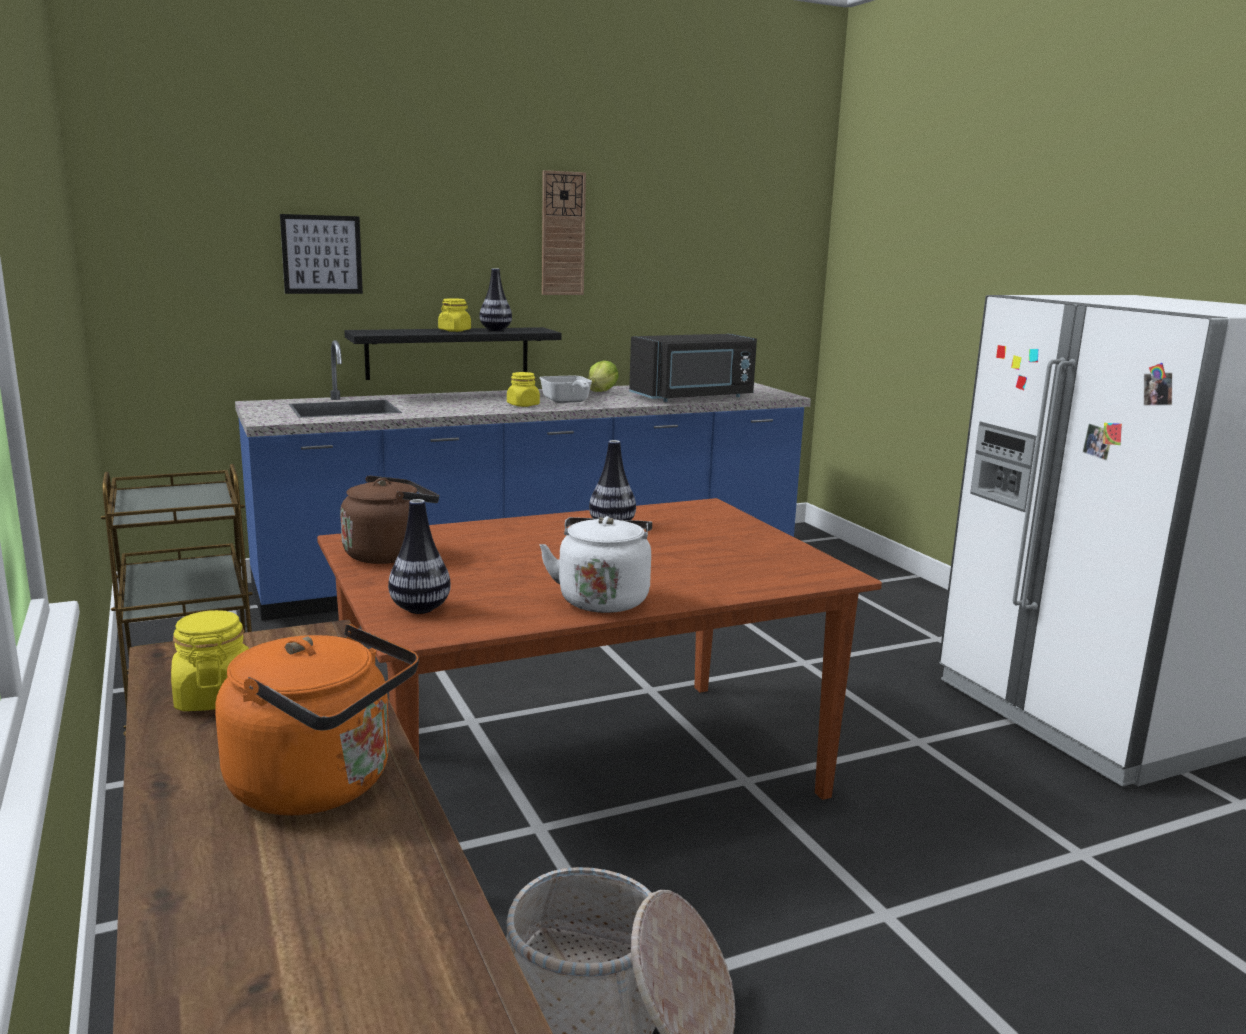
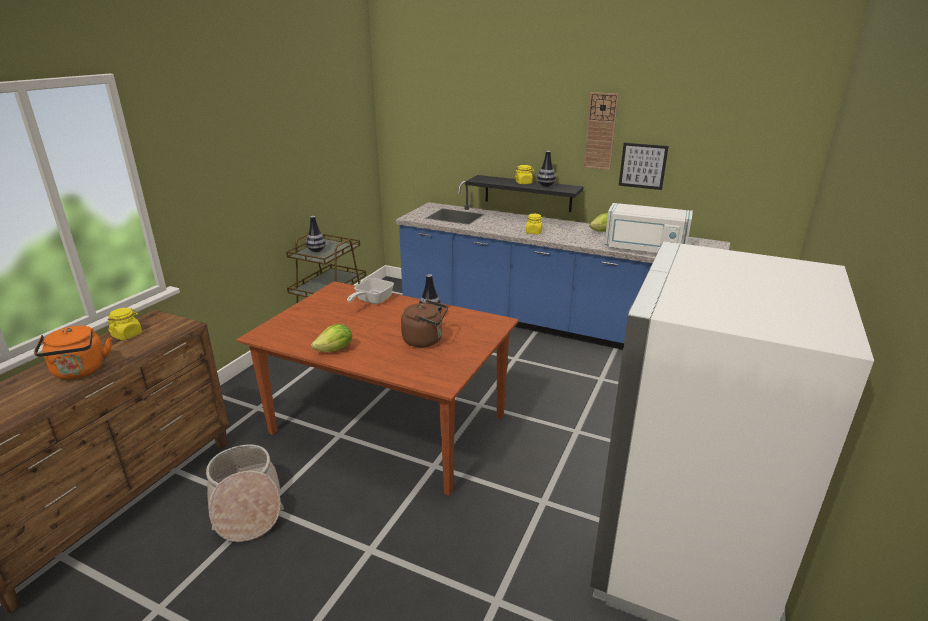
camera: 50 degrees right, 10 degrees up
(322, 254) = (469, 136): picture -> picture (643, 166)
(390, 554) = (331, 298): brown kettle -> brown kettle (425, 340)
(420, 609) = (282, 327): vase -> vase (316, 250)
(567, 401) = (562, 235): frying pan -> frying pan (371, 301)
(603, 599) = (335, 350): white kettle -> lettuce
(694, 397) = (644, 249): black microwave -> white microwave

